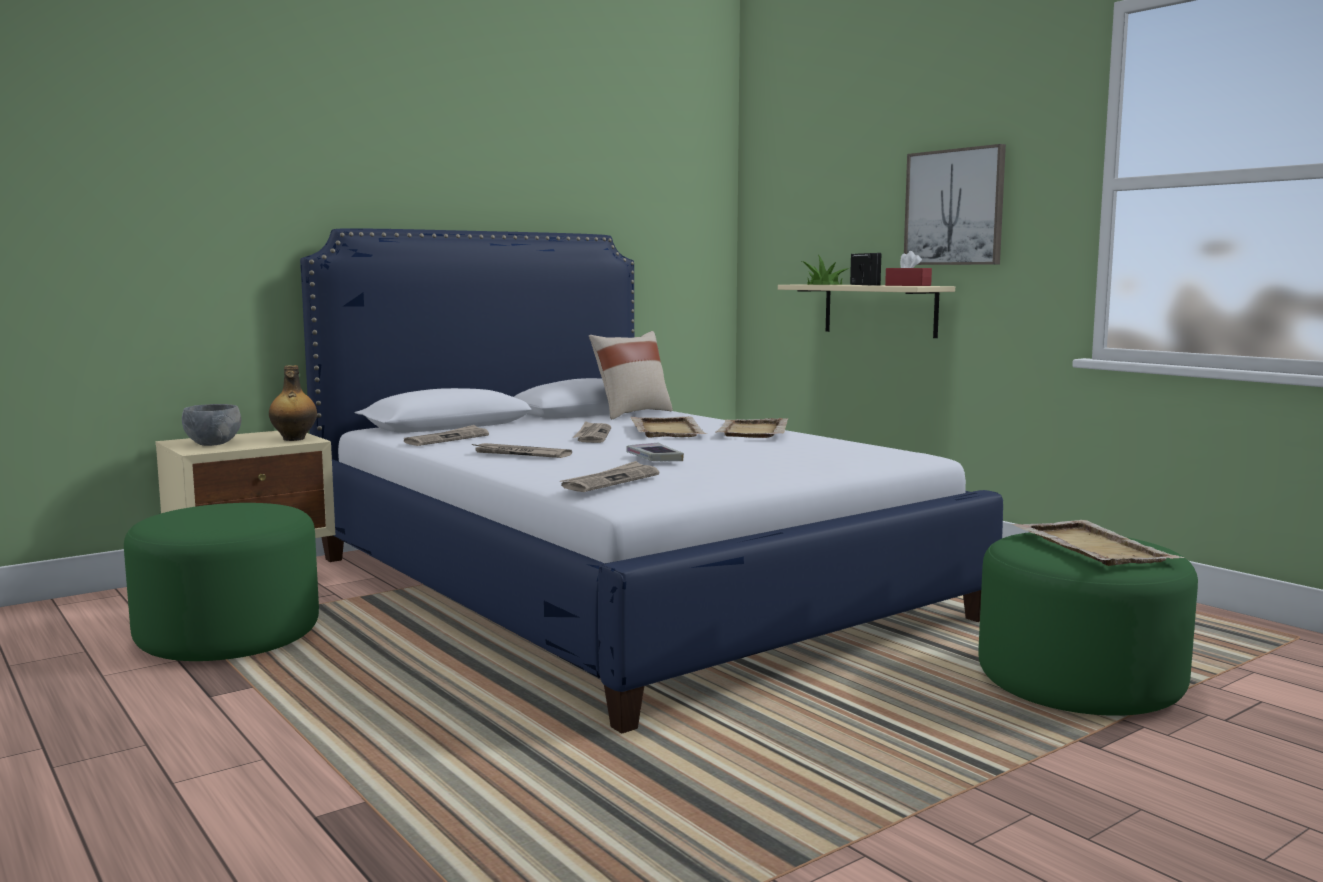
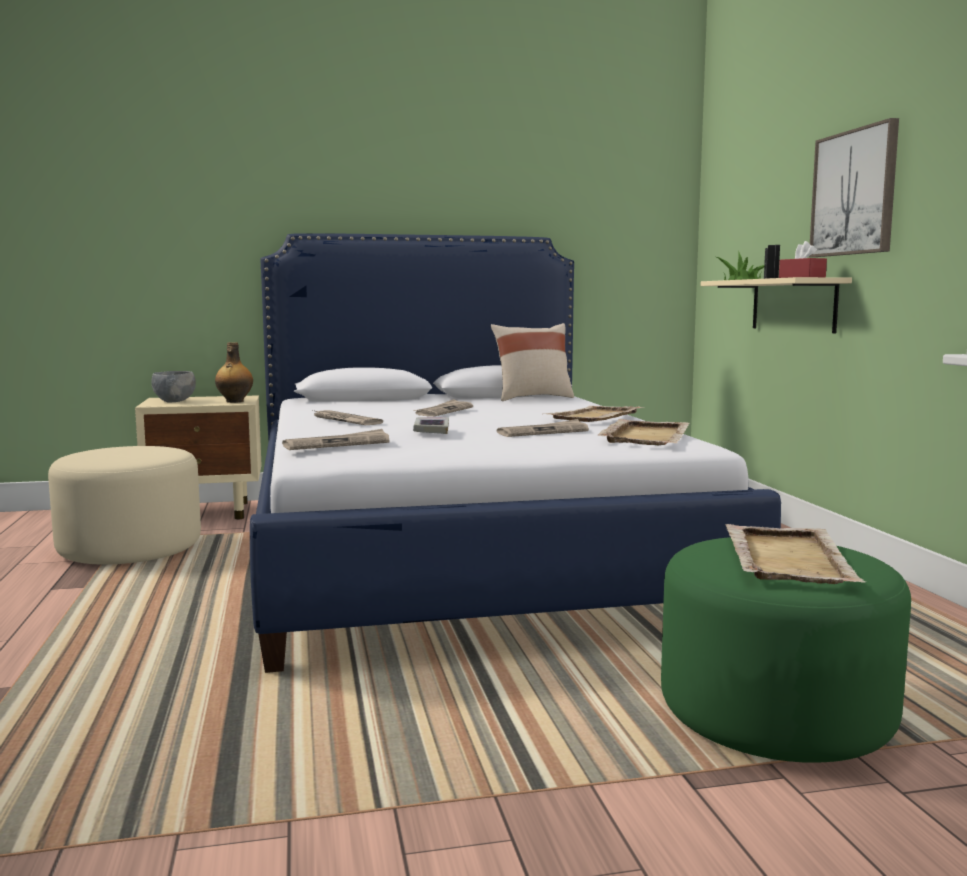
camera: 25 degrees right, 0 degrees up
(229, 636) = (130, 548): green ottoman -> beige ottoman
(447, 439) = (329, 407): newspaper -> newspaper (543, 432)
(667, 430) = (520, 411): beige tray -> beige tray (646, 436)

